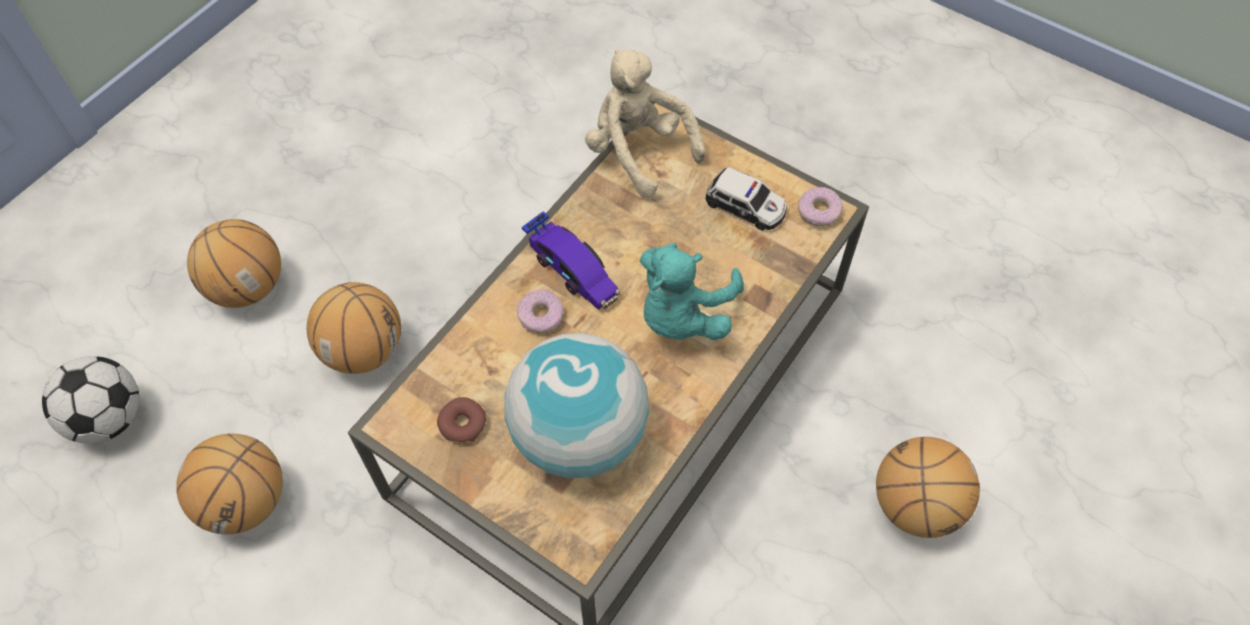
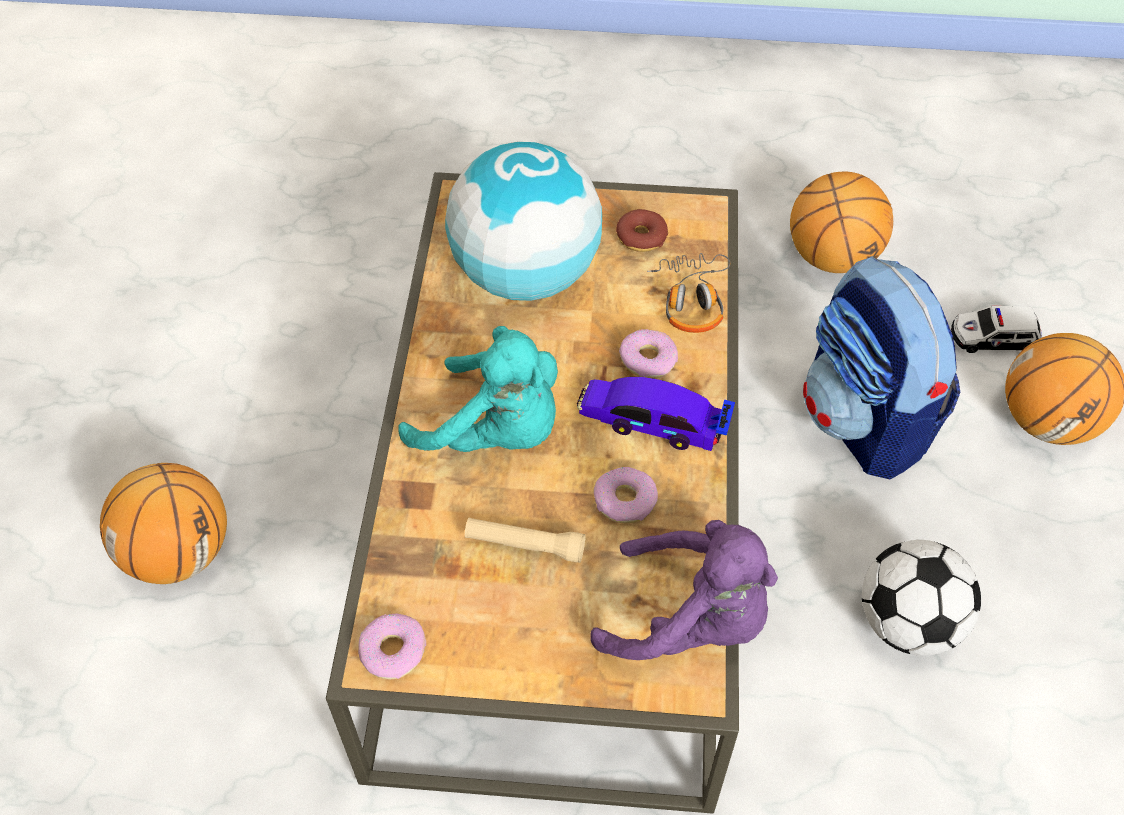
camera: 150 degrees right, 5 degrees down
(109, 418) = (1019, 257): football -> football (907, 623)
(364, 349) = (864, 422): basketball -> backpack
(471, 346) = (692, 300): none -> headphones
(628, 229) = (625, 501): none -> donut
(638, 151) = (690, 620): beige plush toy -> purple plush toy
(682, 314) = (495, 432): turquoise plush toy -> turquoise plush toy turned 120 degrees clockwise
(707, 233) = (525, 545): none -> beige flashlight
(746, 206) = (496, 609): toy car -> toy car (993, 337)

